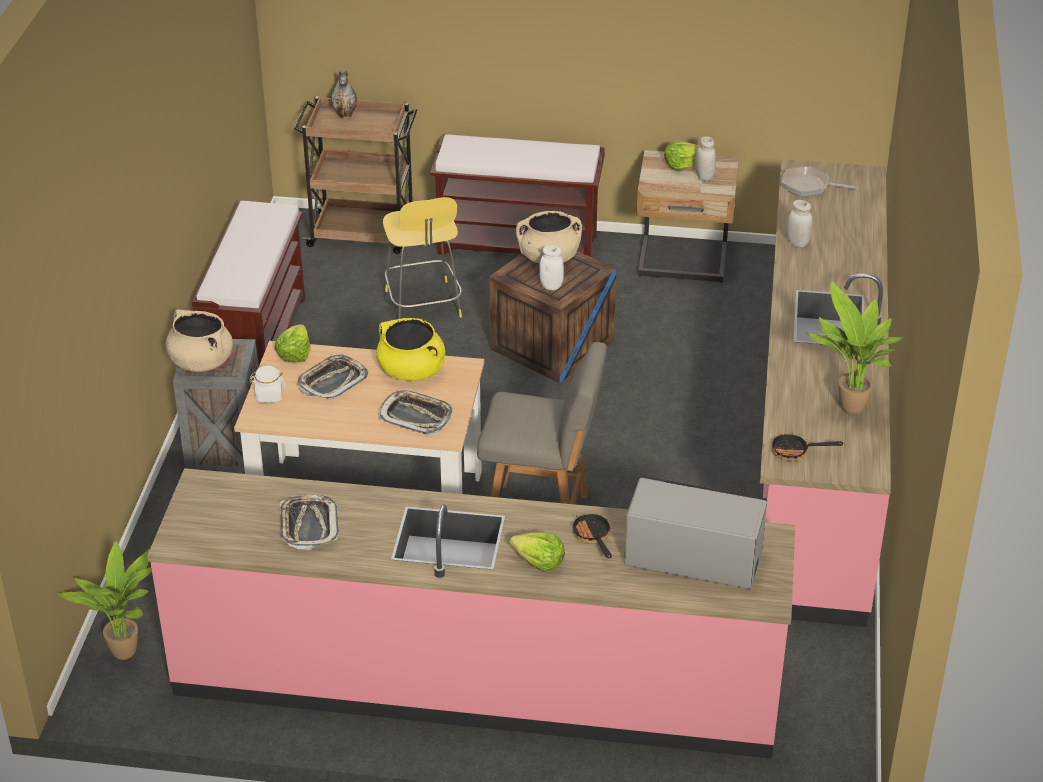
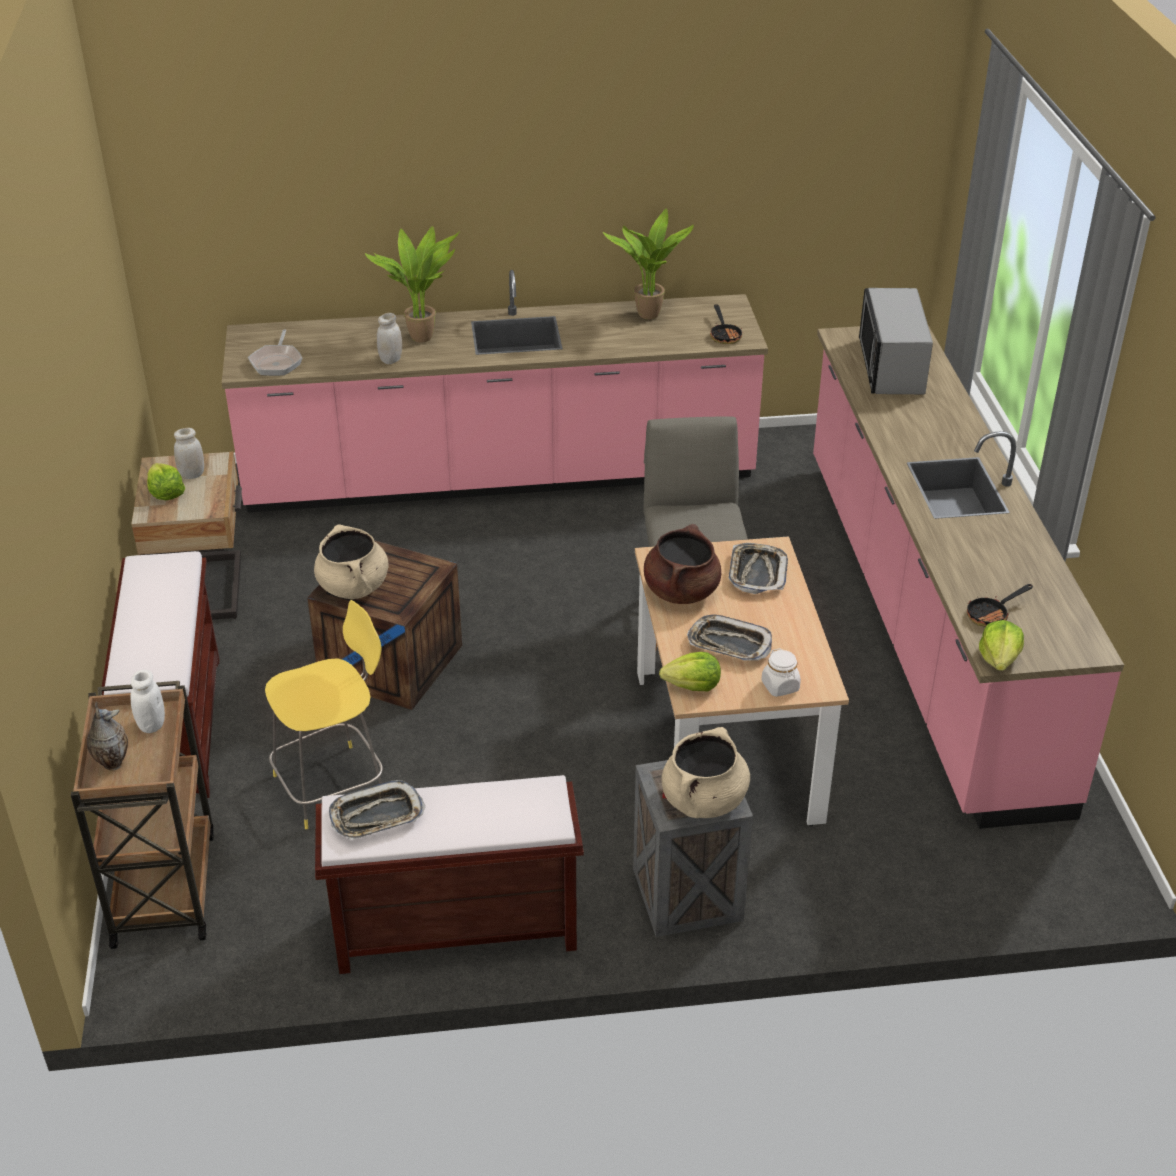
camera: 105 degrees left, 0 degrees up
(127, 654) = (1052, 873): potted plant -> potted plant (423, 336)
(308, 526) = (1003, 569): tray -> tray (376, 816)
(412, 371) = (681, 591): yellow cooking pot -> brown cooking pot
(539, 562) = (952, 436): lettuce -> lettuce (999, 659)
(551, 286) = (412, 576): white jar -> white jar (151, 725)
(593, 537) = (901, 414): frying pan -> frying pan (992, 614)

